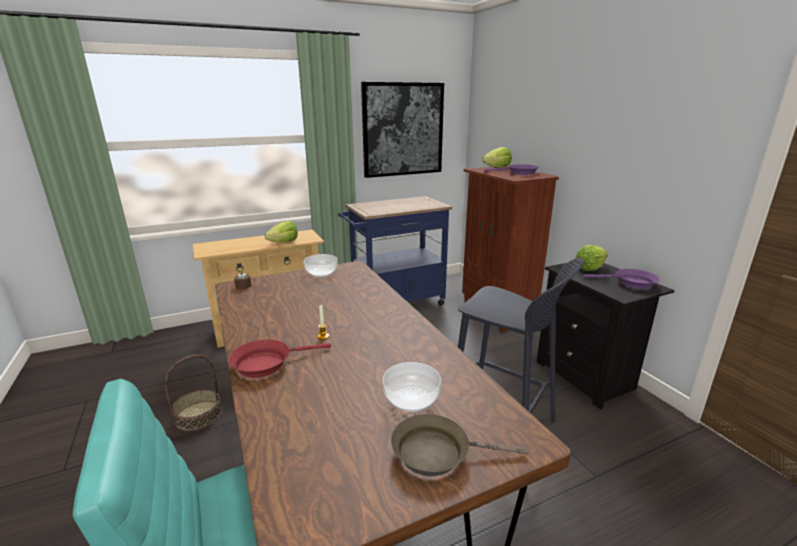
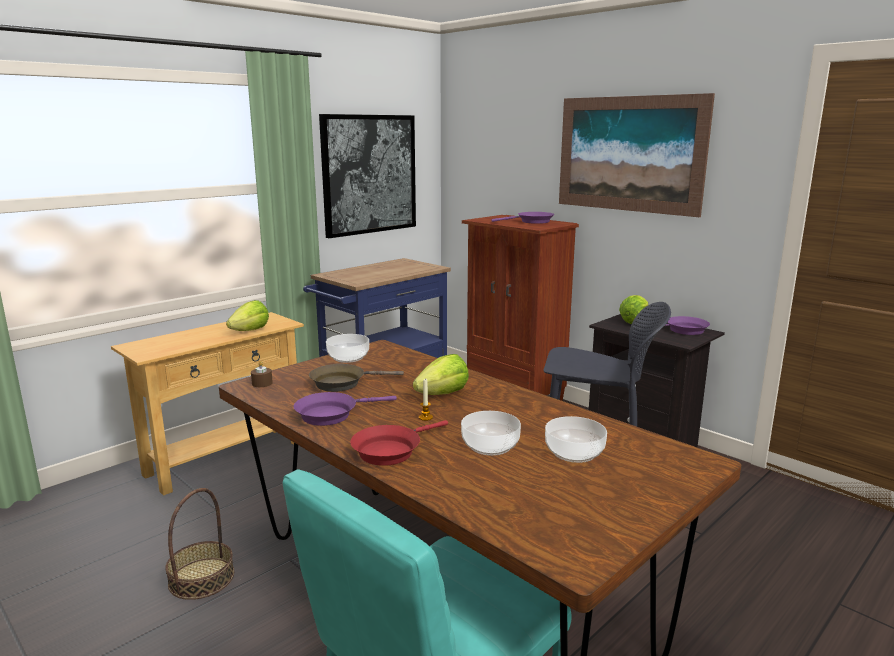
camera: 20 degrees left, 5 degrees down
(260, 321) = (331, 414): none -> purple frying pan
(347, 375) = (490, 445): none -> bowl
(437, 453) = (637, 485): brown frying pan -> brown frying pan (342, 383)
(497, 167) = (498, 217): lettuce -> lettuce (443, 394)
(607, 114) = (629, 154): none -> picture

